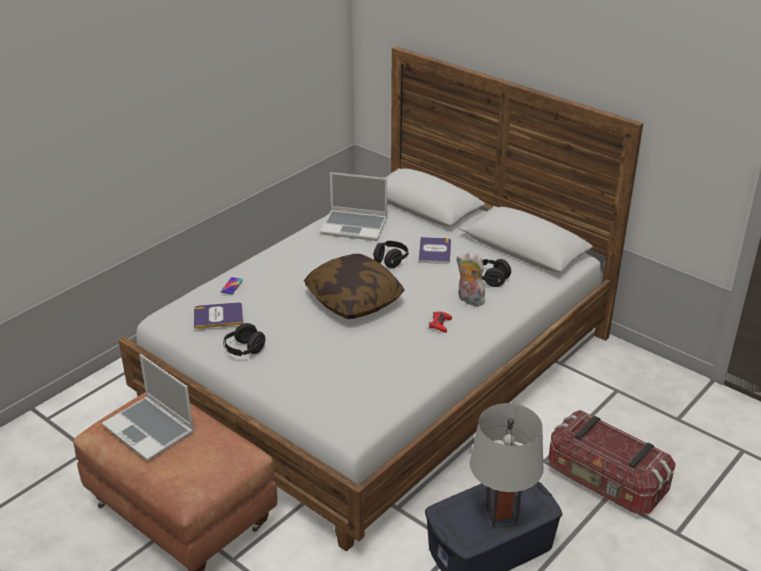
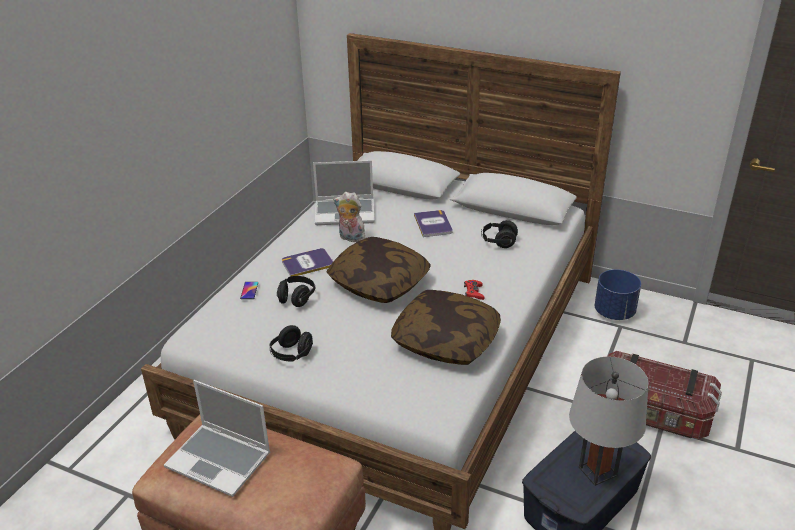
camera: 15 degrees left, 0 degrees up
(218, 316) = (249, 324): book -> book (307, 263)
(390, 261) = (396, 239): black headphones -> black headphones (296, 298)
(390, 364) = (446, 341): none -> pillow
(469, 300) = (489, 264): plush toy -> plush toy (350, 238)
(618, 375) = (614, 312): none -> blue planter

